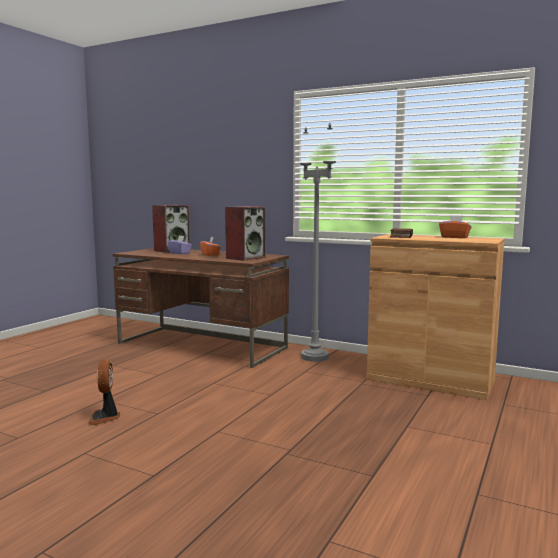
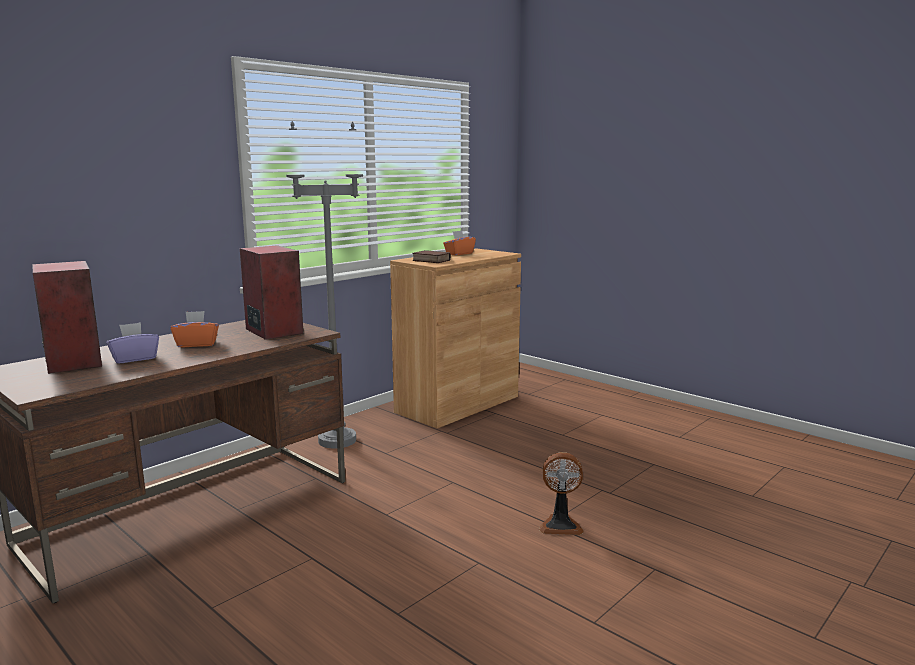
camera: 75 degrees left, 5 degrees up
(105, 417) = (475, 608): fan -> fan (560, 525)

